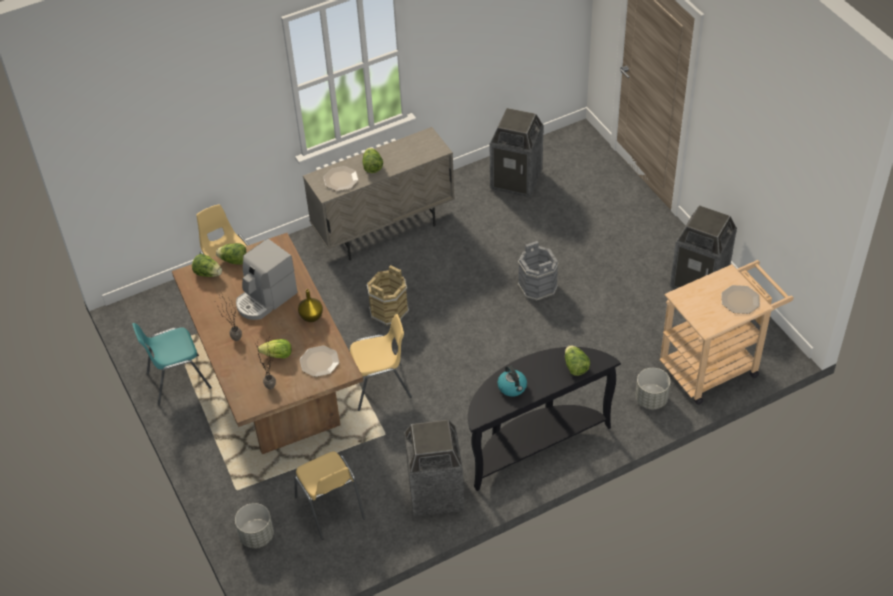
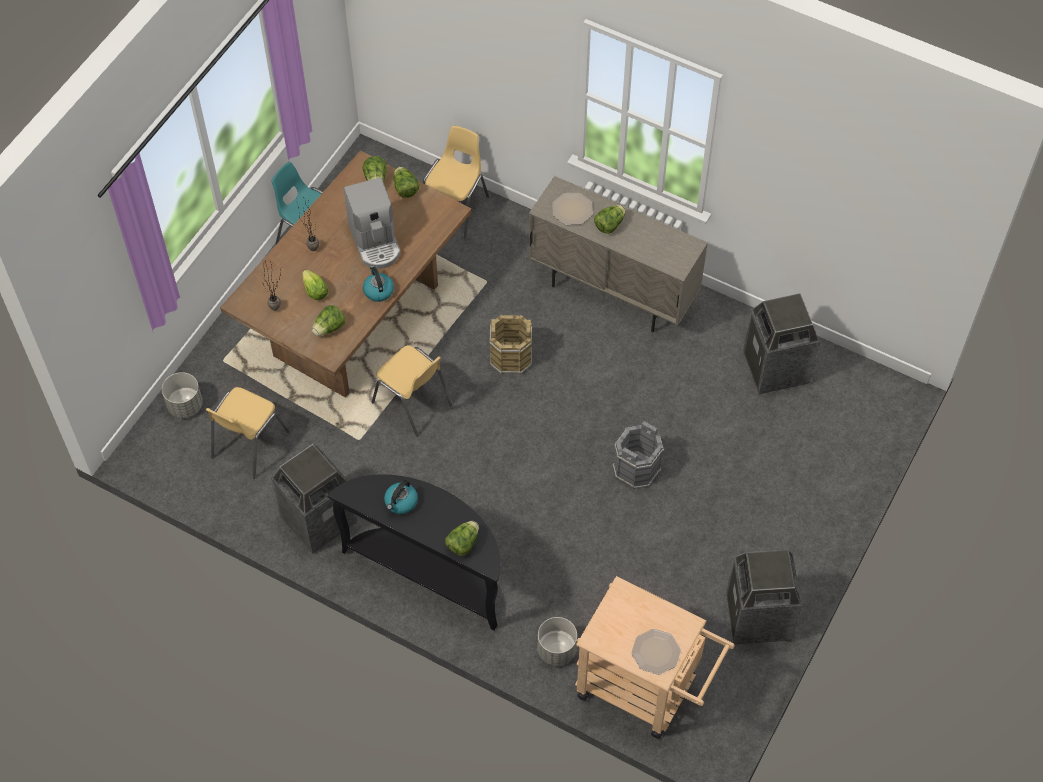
camera: 55 degrees right, 10 degrees up
(265, 299) = (375, 242): coffee machine -> coffee machine turned 120 degrees counterclockwise
(311, 317) = (378, 290): yellow vase -> kettle
(319, 361) = (329, 328): plate -> lettuce

